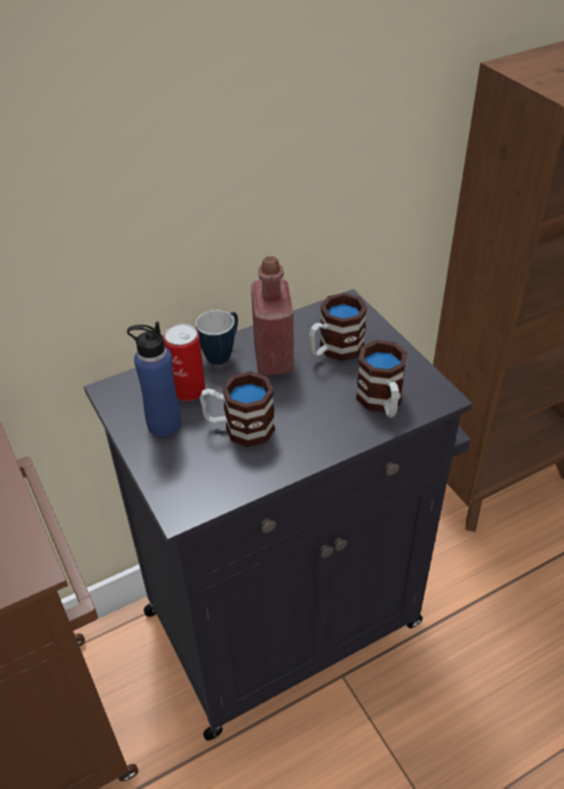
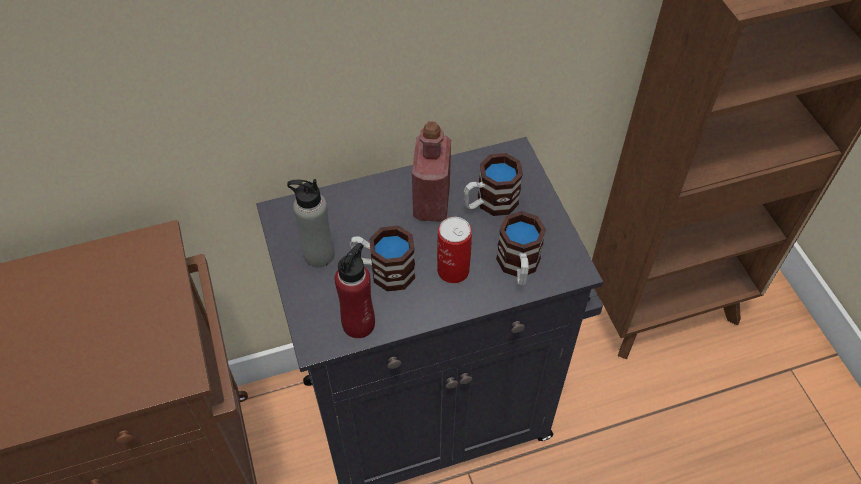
camera: 10 degrees right, 10 degrees up
(164, 423) = (319, 254): blue bottle -> grey bottle
(188, 390) = (347, 223): can -> can (453, 270)
(223, 354) = (386, 190): mug -> none
(224, 483) = (358, 324): none -> red bottle

